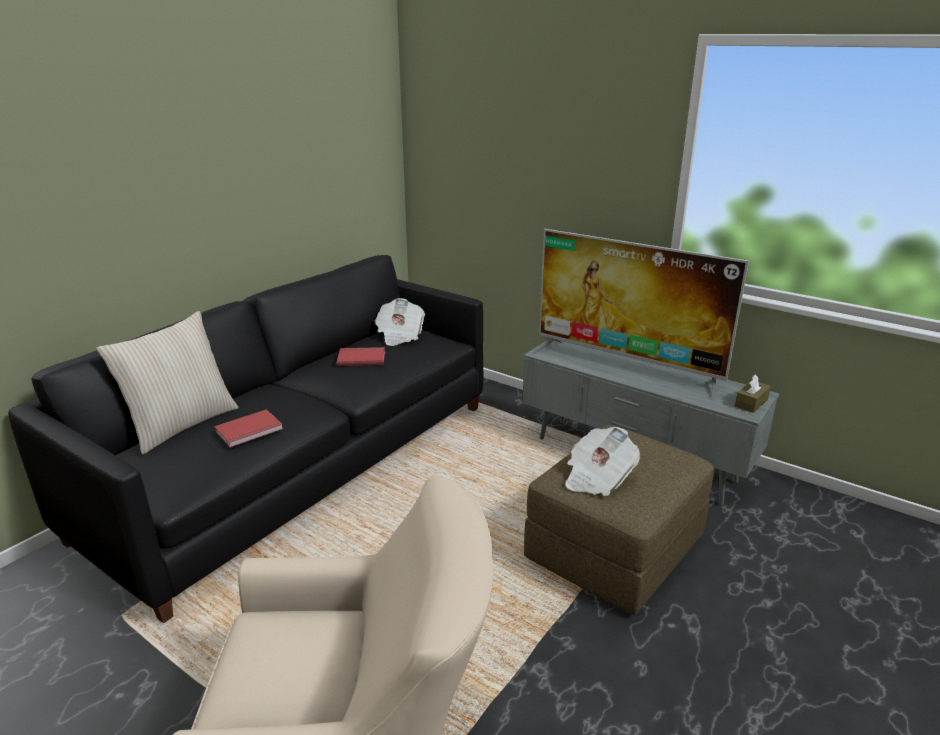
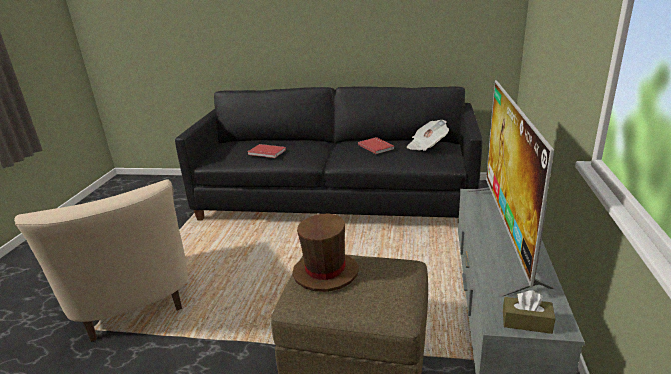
camera: 65 degrees right, 0 degrees up
(181, 425) = (263, 140): beige pillow -> none
(597, 478) = (325, 273): newspaper -> brown hat

